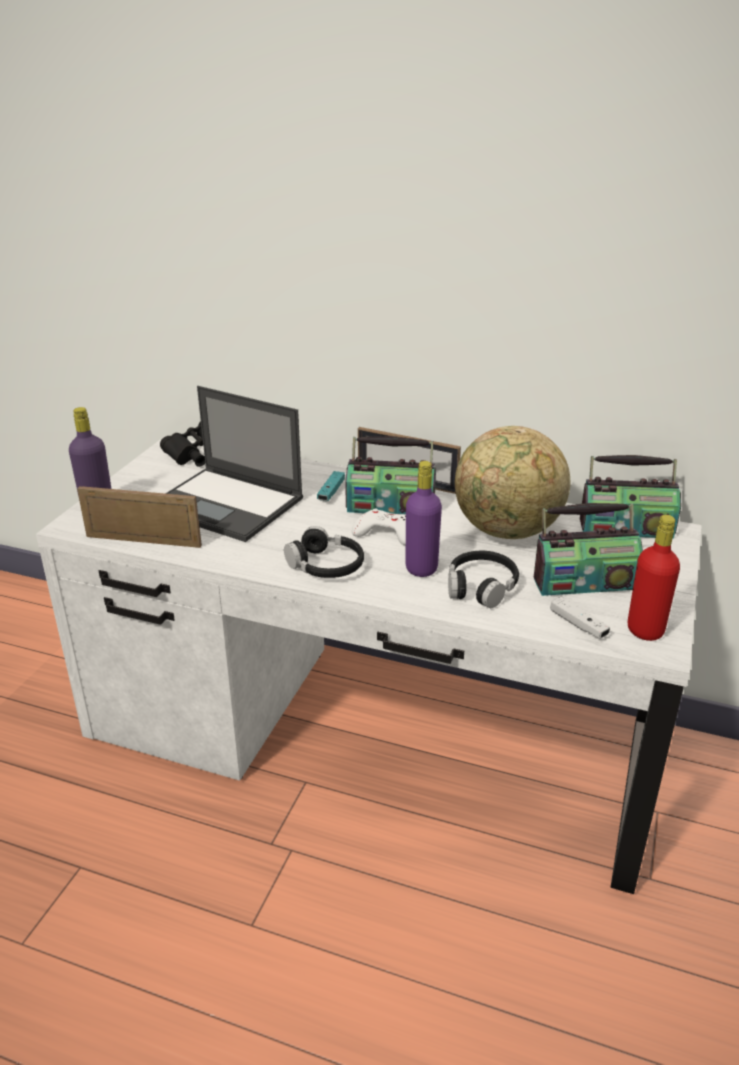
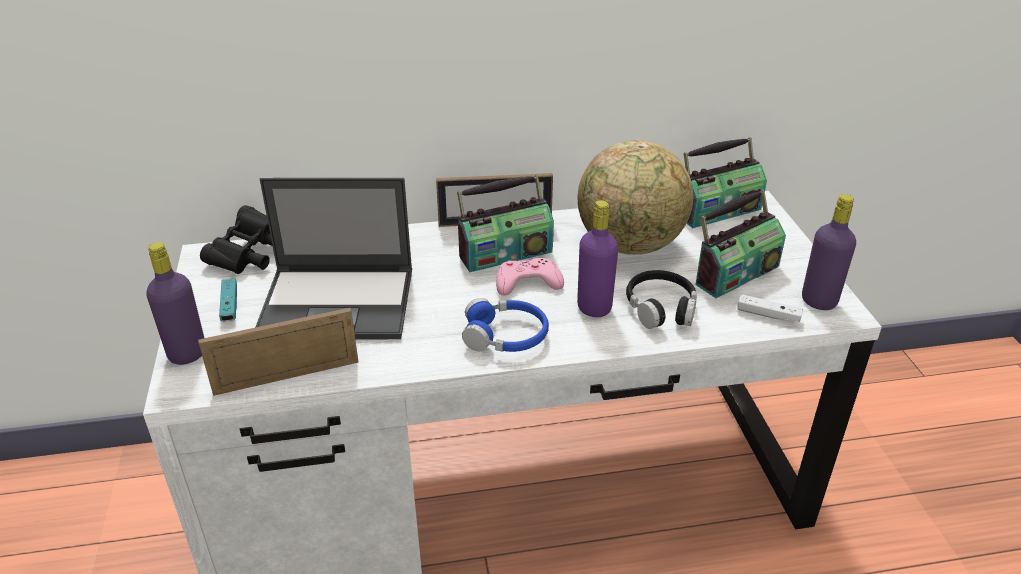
camera: 30 degrees left, 5 degrees up
(326, 565) = (506, 336): black headphones -> blue headphones
(331, 492) = (433, 255): turquoise game controller -> turquoise game controller (230, 306)
(386, 533) = (527, 282): white game controller -> pink game controller
(645, 630) = (819, 301): red bottle -> purple bottle

